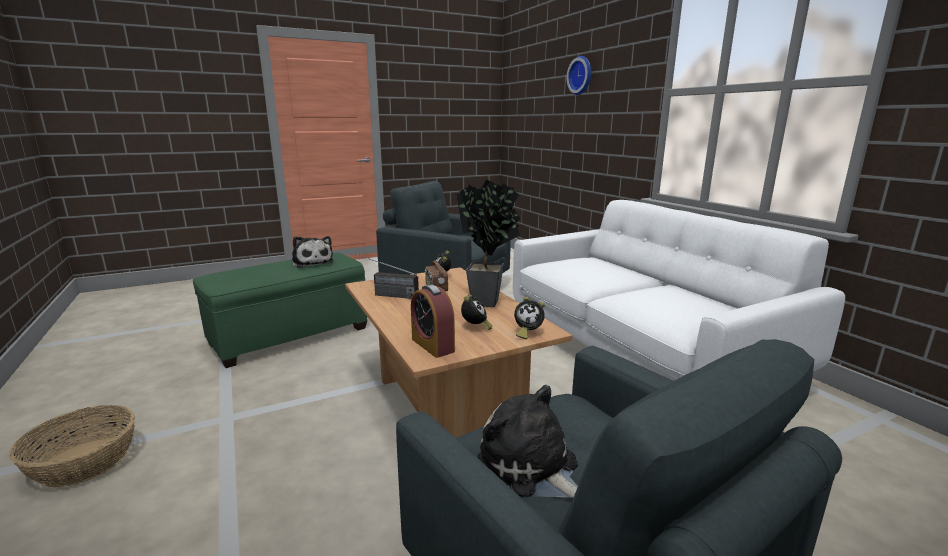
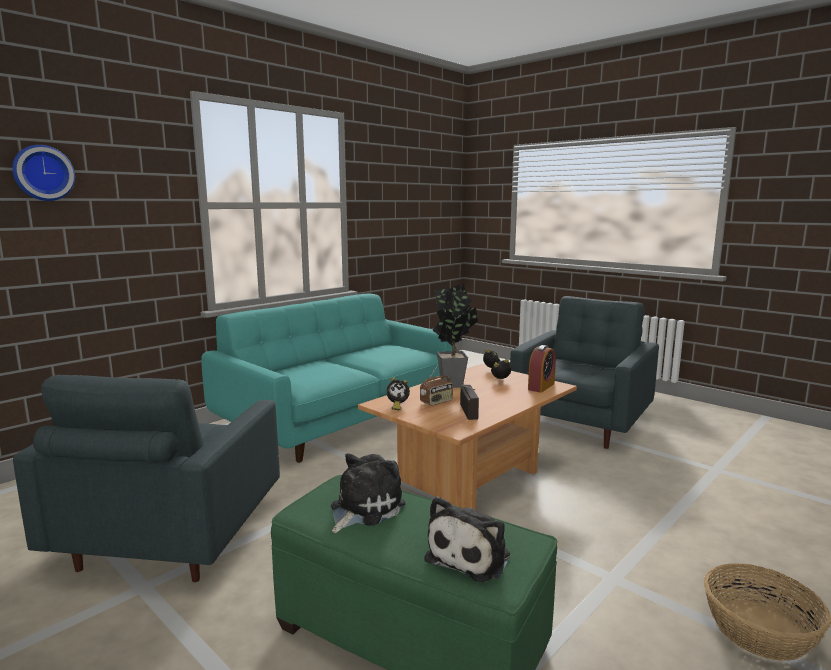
camera: 110 degrees left, 5 degrees down
(531, 467) = (595, 372): plush toy -> plush toy (471, 555)
(640, 353) = (339, 419): white sofa -> turquoise sofa

